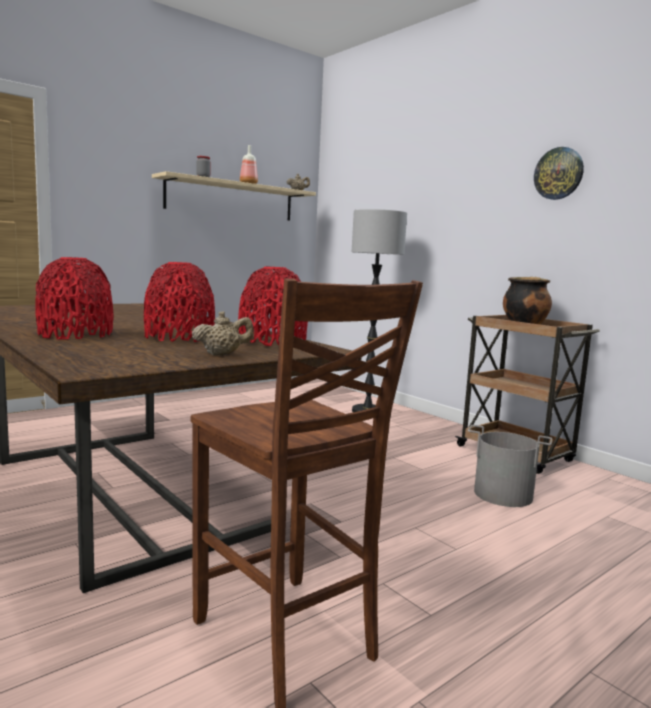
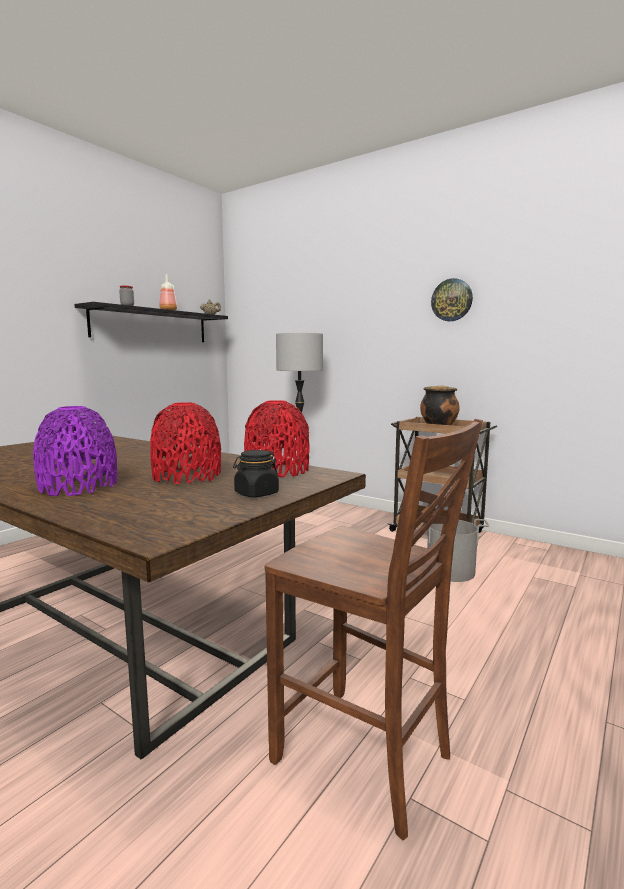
camera: 15 degrees left, 0 degrees up
(75, 335) = (78, 486): red vase -> purple vase
(222, 354) = (256, 494): beige teapot -> black jar
(231, 200) = (151, 325): beige shelf -> black shelf

